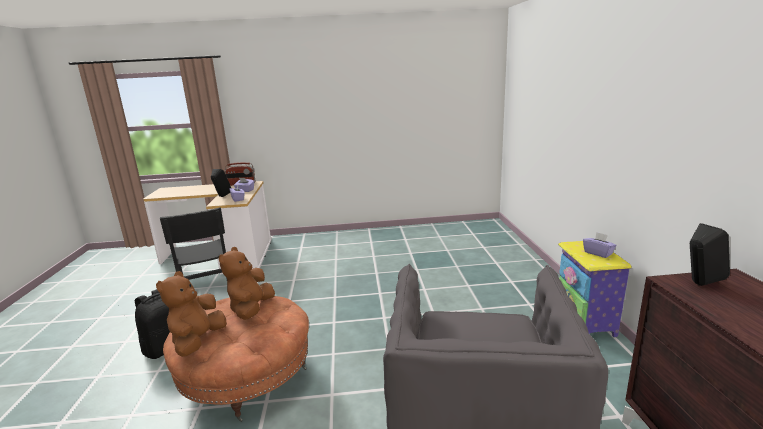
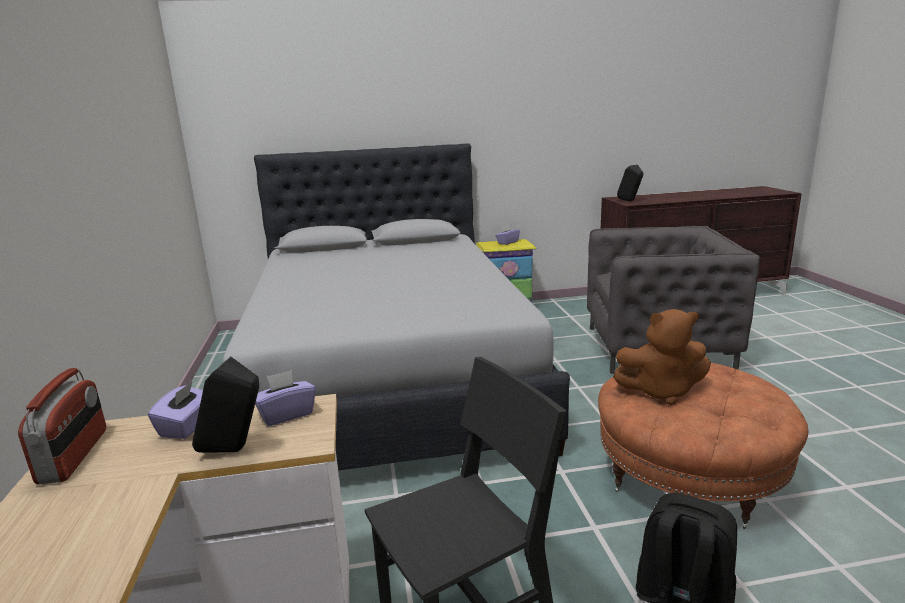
camera: 95 degrees left, 0 degrees up
(198, 341) = (760, 409): brown plush toy -> none
(425, 271) = (389, 375): none -> grey bed

